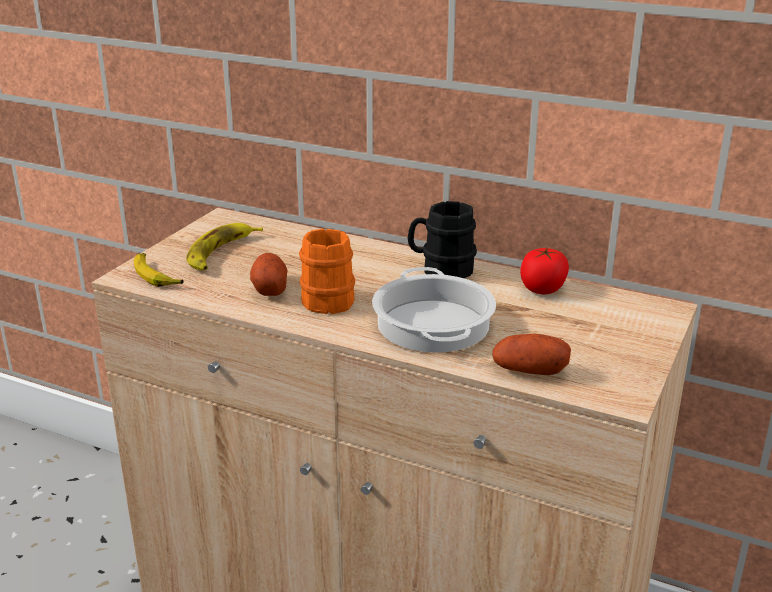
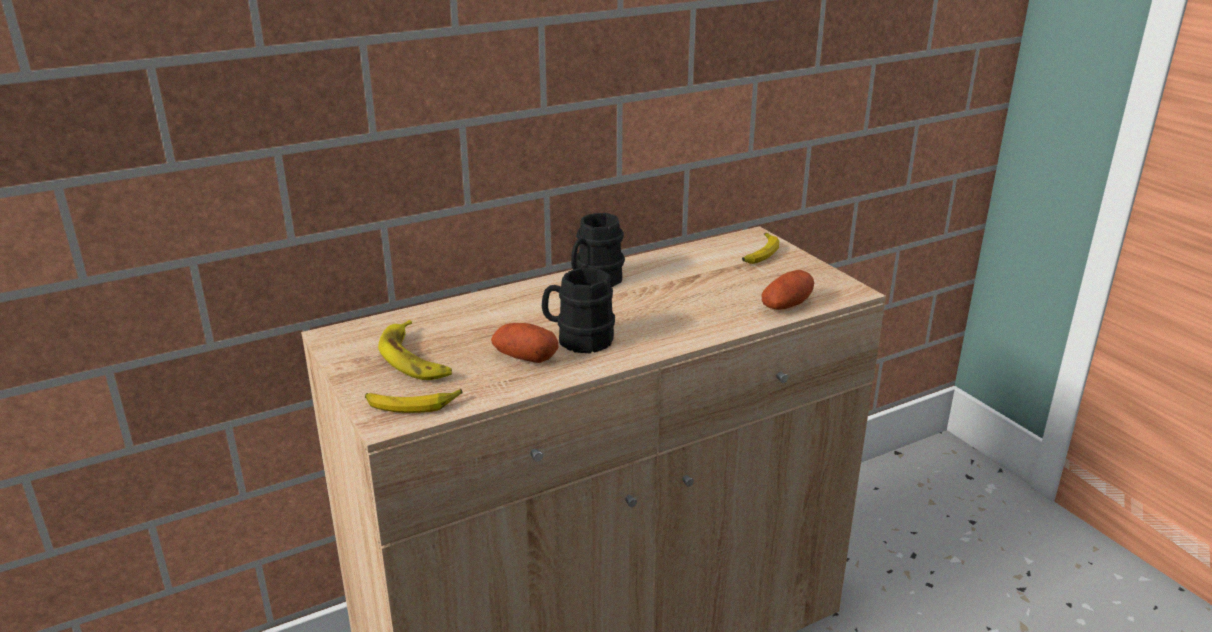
camera: 55 degrees left, 0 degrees up
(325, 298) = (578, 340): orange mug -> black mug
(434, 325) = (681, 313): cooking pot -> none
(542, 289) = (676, 259): tomato -> none
(627, 324) = (760, 254): none -> banana

